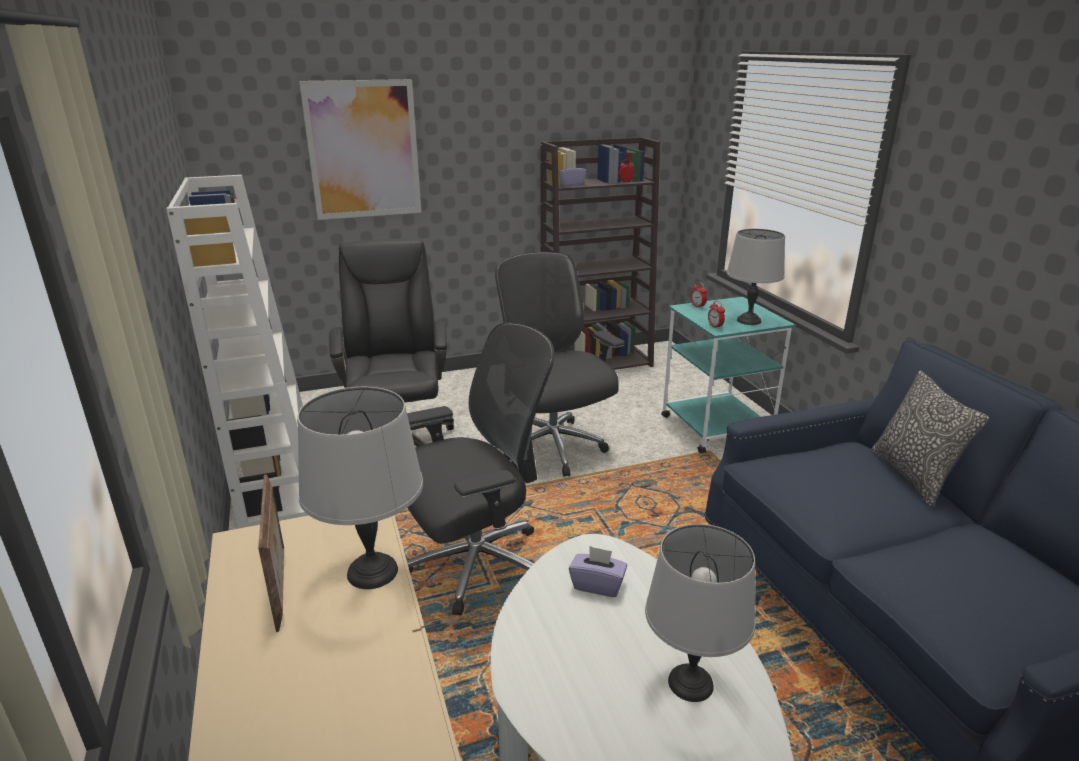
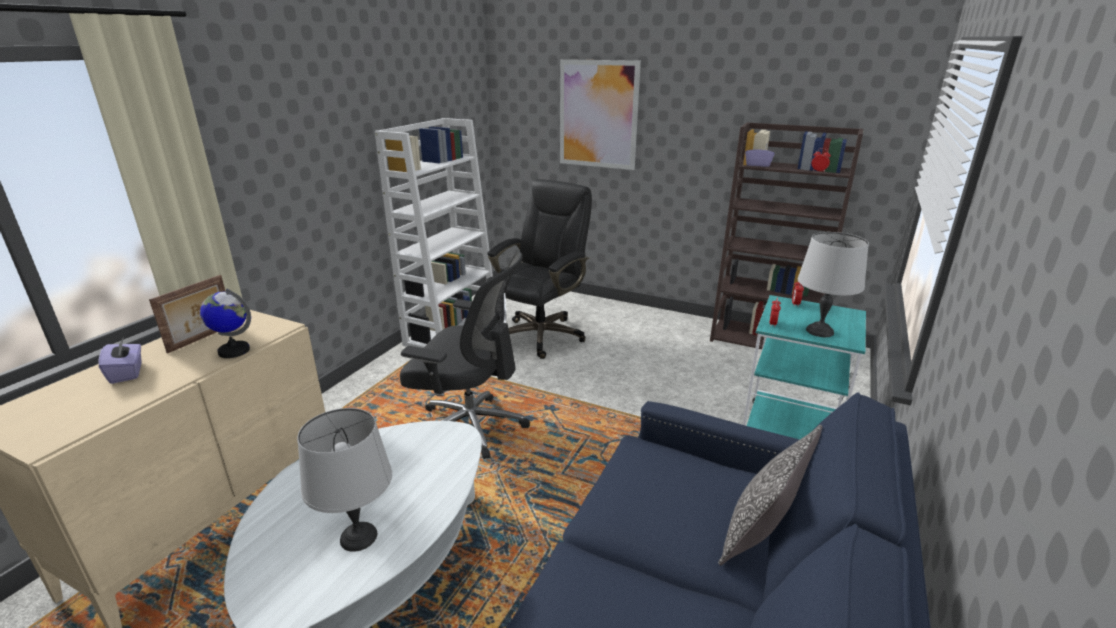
camera: 45 degrees right, 0 degrees up
(372, 573) = (234, 351): grey table lamp -> globe
(553, 446) = (630, 383): office chair -> none
(597, 585) = (420, 454): purple tissue box -> purple tissue box (127, 373)

